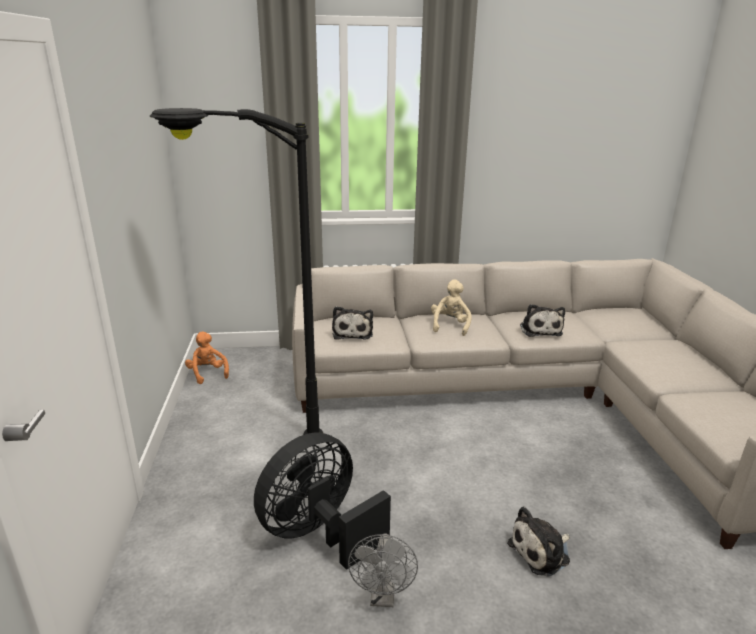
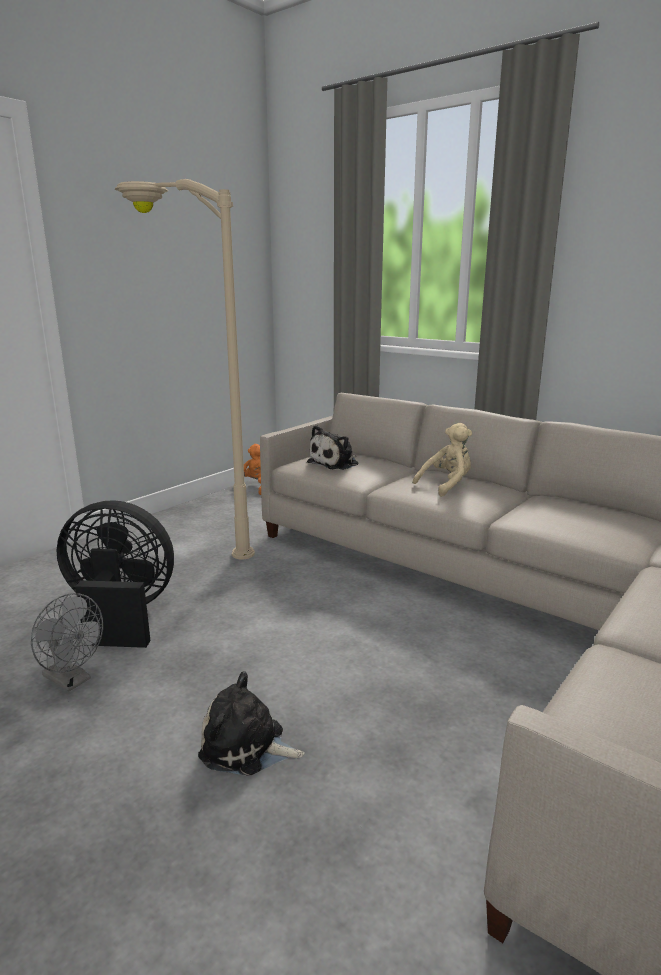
camera: 45 degrees right, 5 degrees down
(247, 443) = (192, 538): black floor lamp -> beige floor lamp
(383, 597) = (72, 680): grey fan -> grey fan turned 105 degrees counterclockwise
(540, 329) = (557, 520): plush toy -> none

